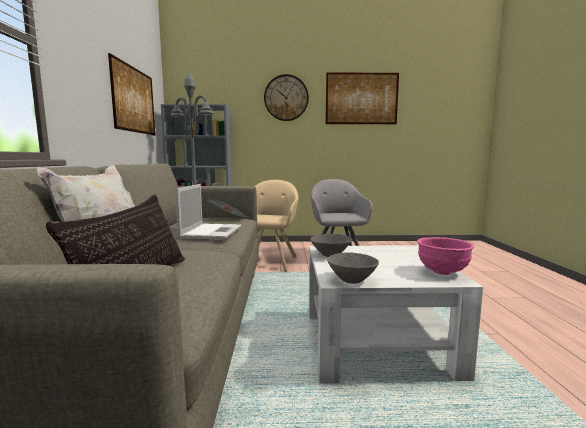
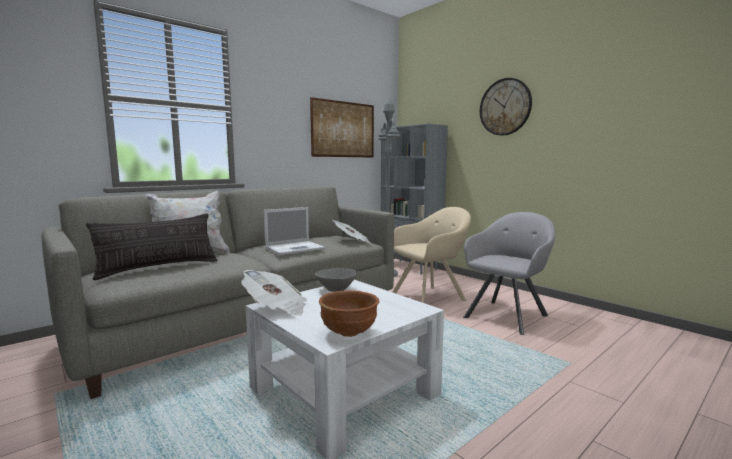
camera: 50 degrees right, 0 degrees up
(352, 280) = (276, 309): grey bowl -> newspaper
(361, 98) = (610, 95): picture -> none
(442, 272) = (350, 333): pink bowl -> brown bowl

